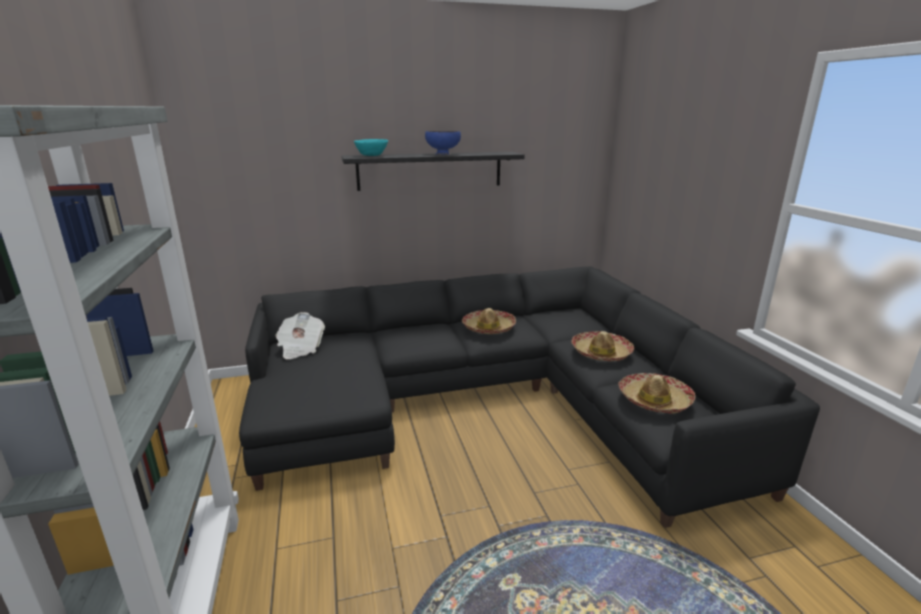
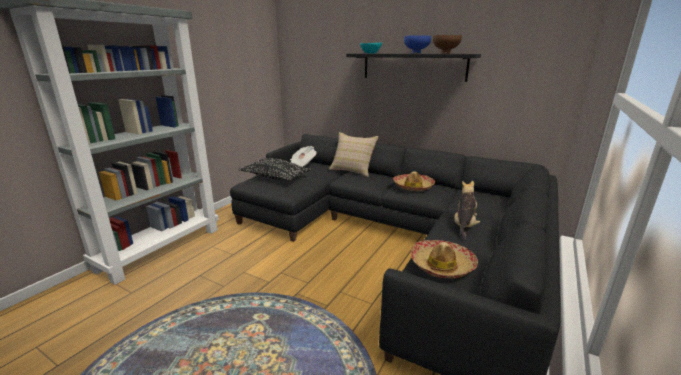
camera: 45 degrees right, 0 degrees up
(296, 382) = (275, 177): none -> black pillow
(383, 331) = (353, 170): none -> beige pillow
(482, 153) = (445, 53): none -> brown bowl
(601, 353) = (464, 225): hat -> plush toy

